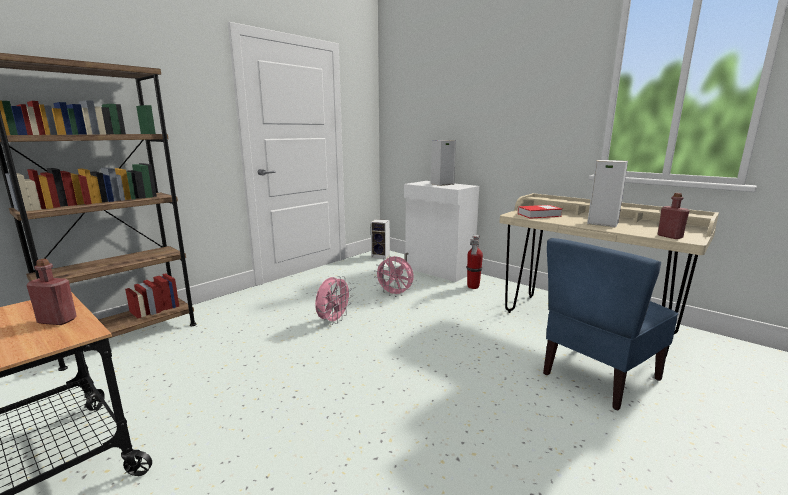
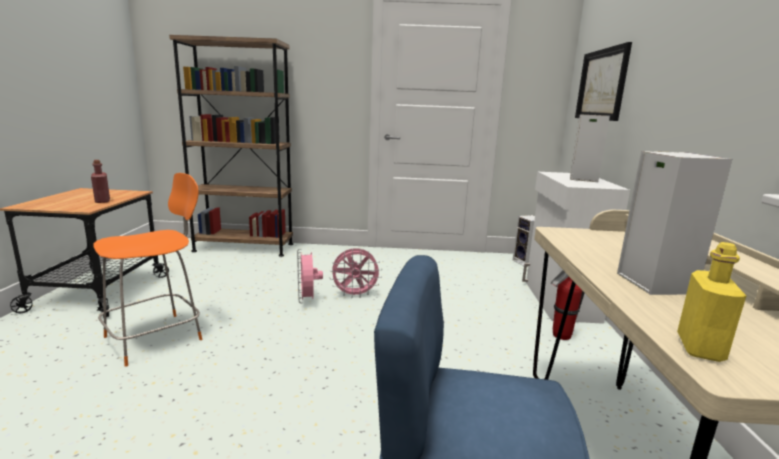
camera: 50 degrees right, 0 degrees up
(258, 440) = (157, 337): none -> orange chair
(395, 294) = (453, 300): pink fan -> pink fan (307, 300)
(424, 118) = (601, 84): none -> picture
(539, 215) = (595, 242): book -> none
(669, 236) = (699, 348): red bottle -> yellow bottle

